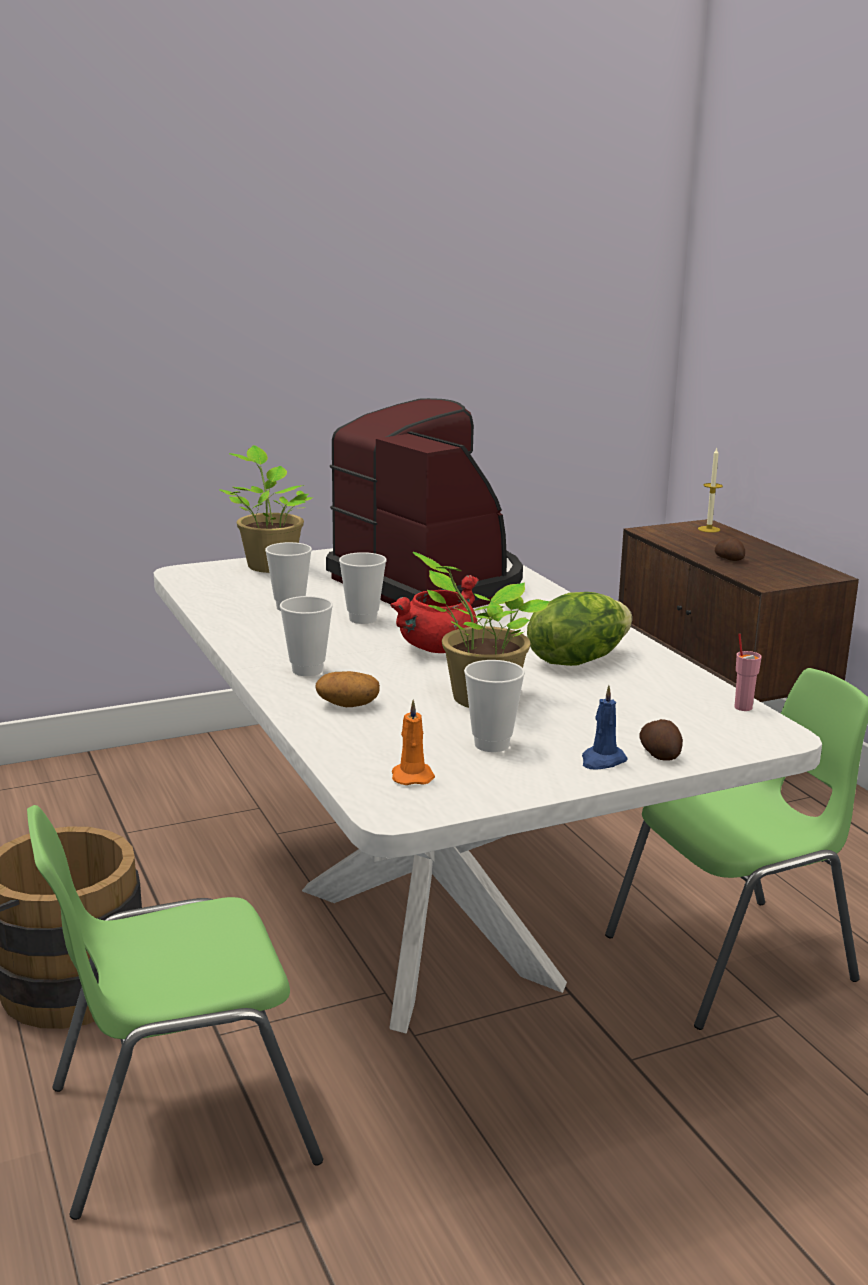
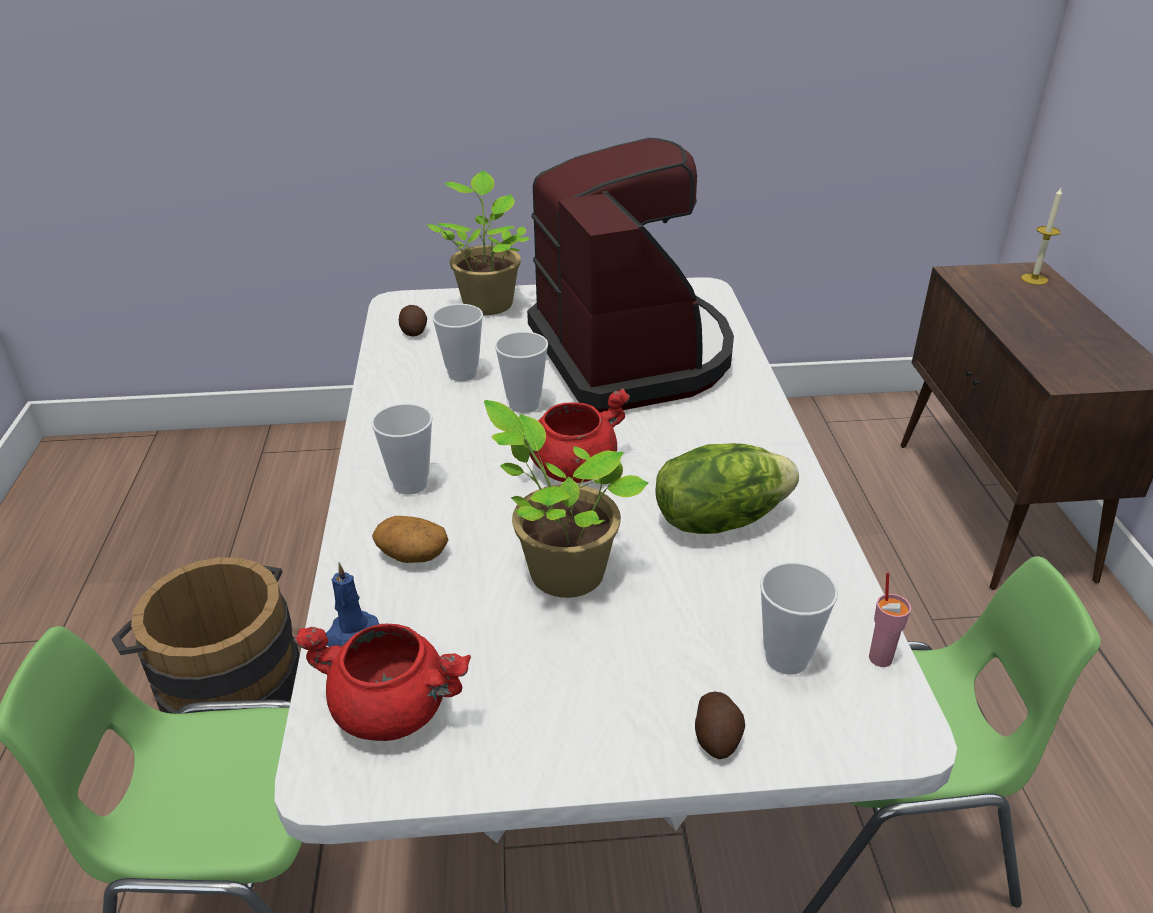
camera: 20 degrees right, 15 degrees up
(411, 776) = (394, 709): orange candle -> red cooking pot
(491, 744) = (522, 666): cup -> cup (786, 658)
(602, 761) = (635, 733): blue candle -> blue candle (350, 633)
(729, 559) = (1036, 332): potato -> potato (413, 331)

